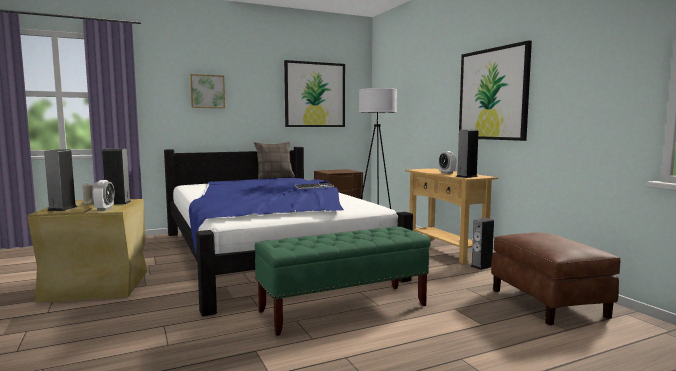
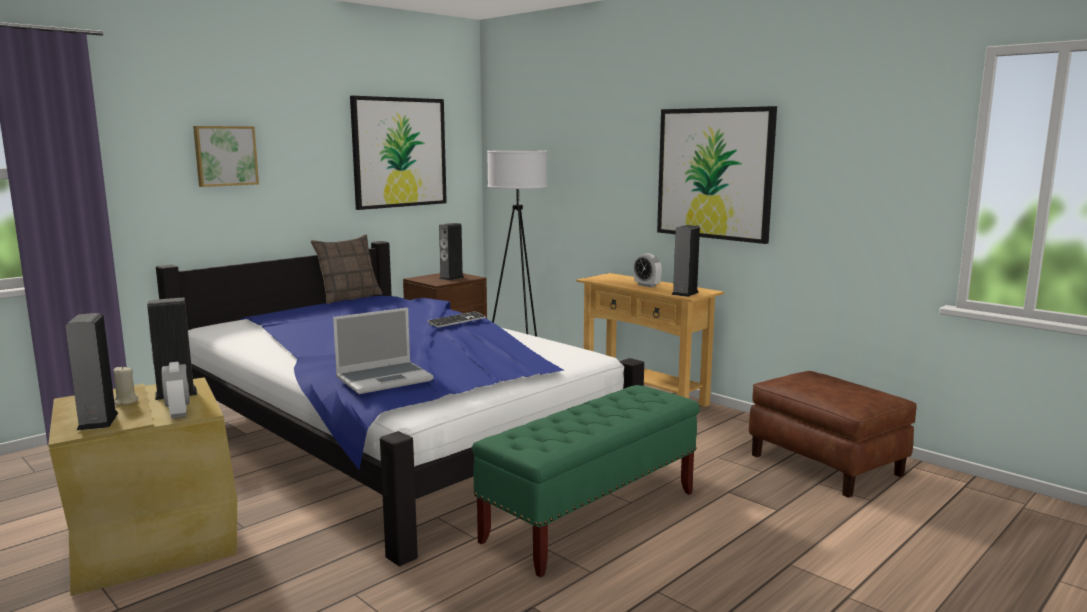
camera: 20 degrees left, 5 degrees up
(229, 205) = (385, 379): none -> laptop
(481, 266) = (710, 418): speaker -> speaker (451, 278)

